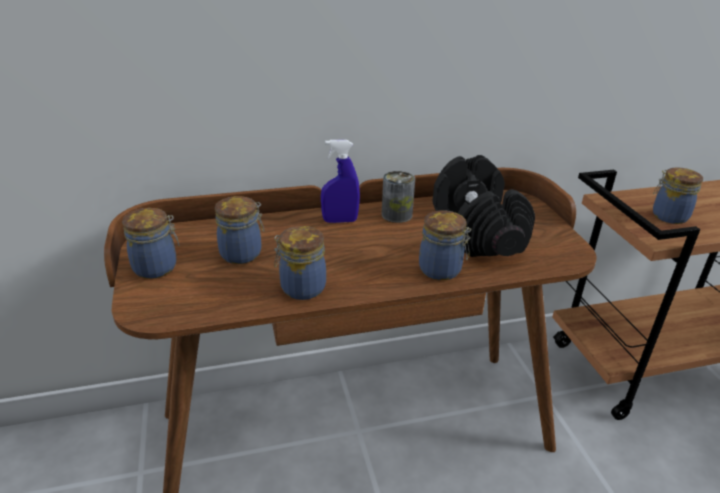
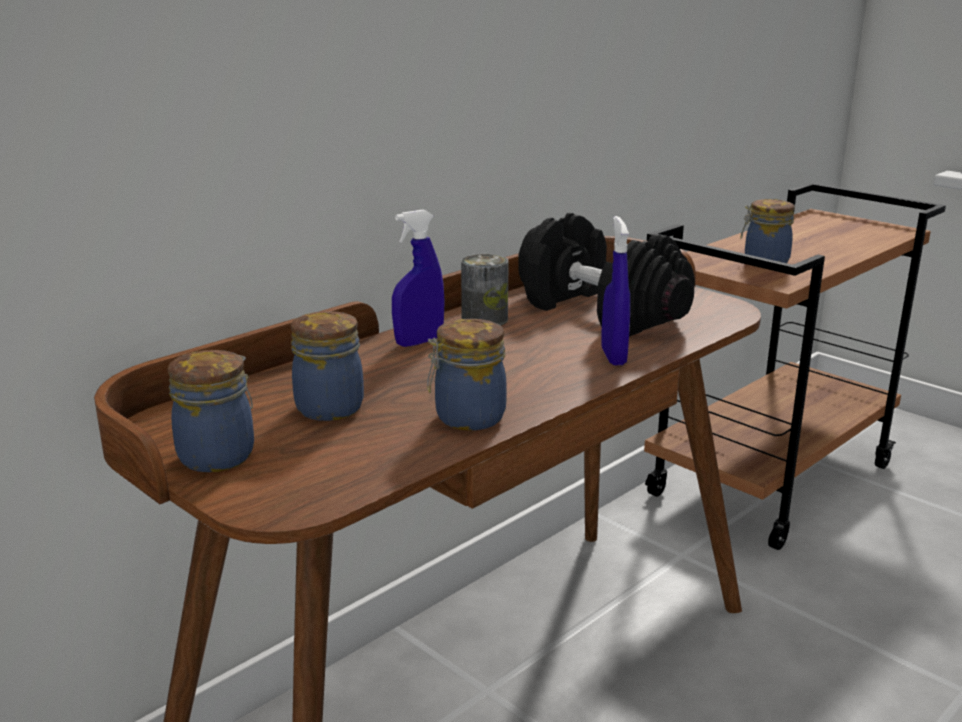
camera: 30 degrees left, 10 degrees down
(442, 270) = (613, 357): jar -> blue spray bottle

